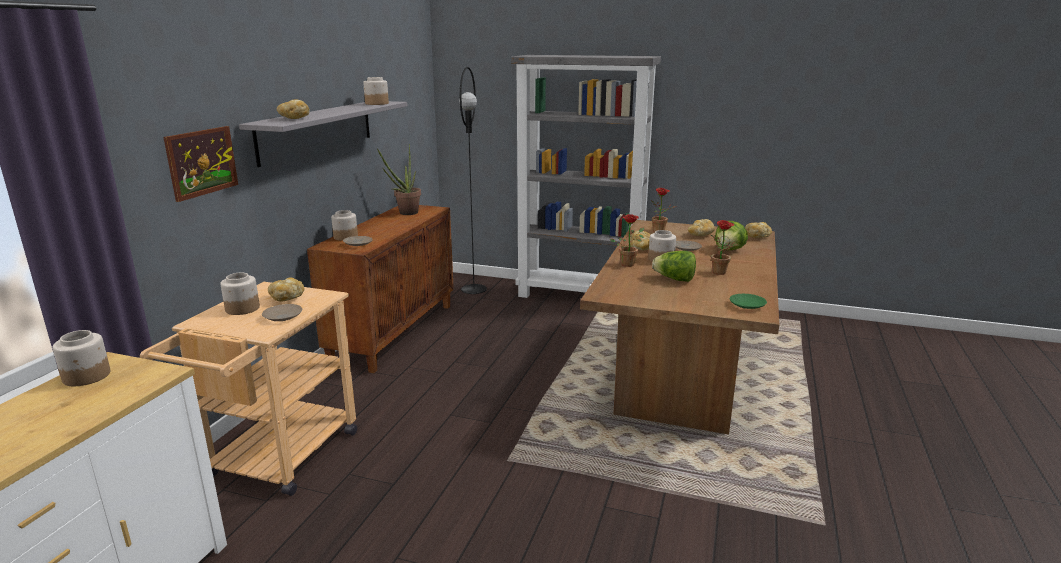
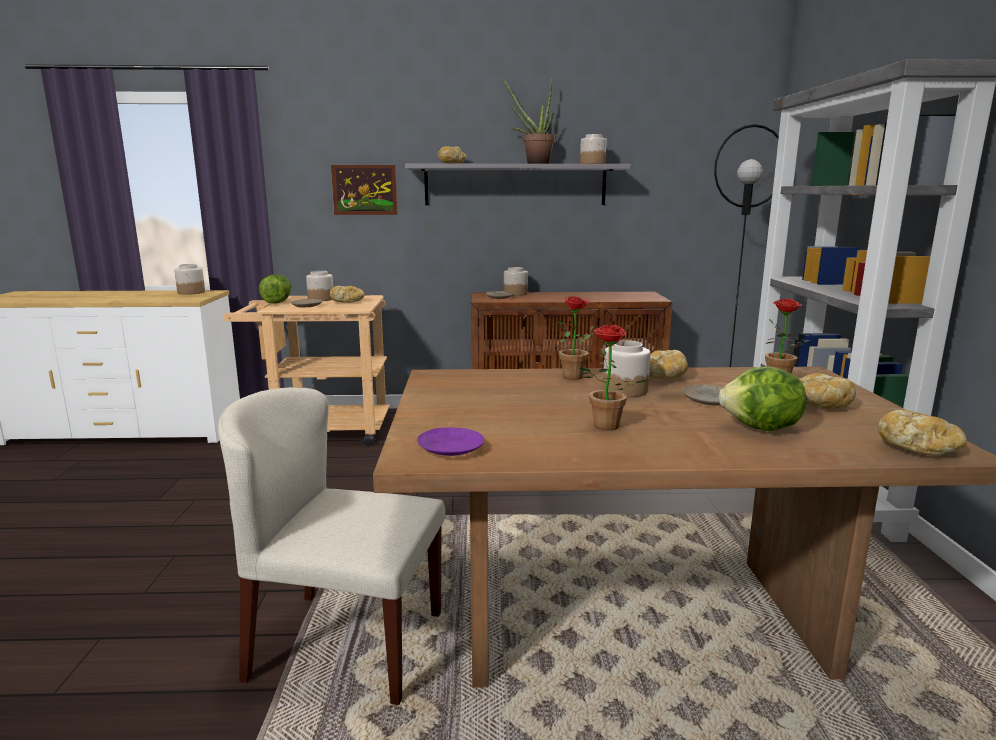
camera: 70 degrees right, 5 degrees down
(405, 213) = (618, 295): potted plant -> potted plant (533, 164)
(674, 279) = (535, 402): lettuce -> lettuce (278, 301)
(681, 473) = (345, 645): none -> beige chair
(747, 305) = (450, 449): green plate -> purple plate

